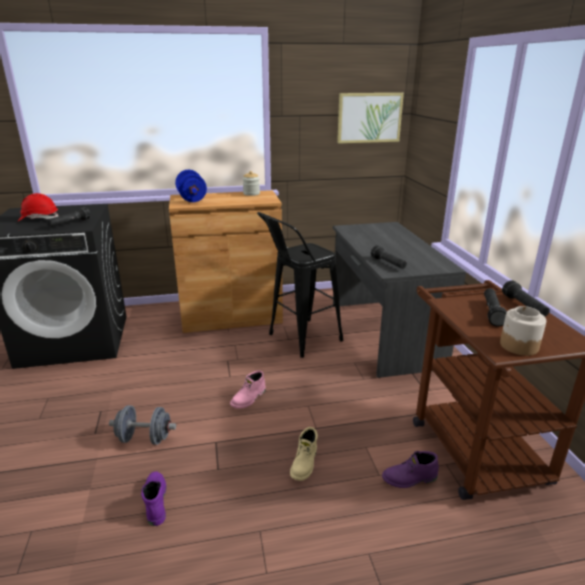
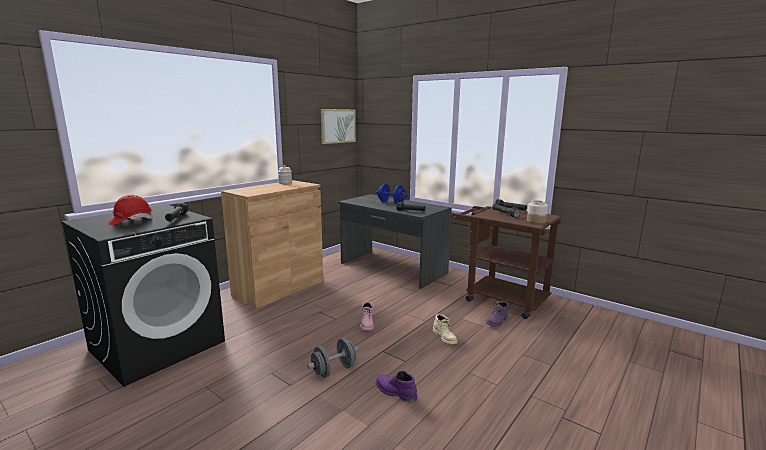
camera: 40 degrees left, 10 degrees down
(192, 199) = (248, 190): blue dumbbell -> blue dumbbell (391, 203)
(299, 340) = (348, 286): black stool -> none

